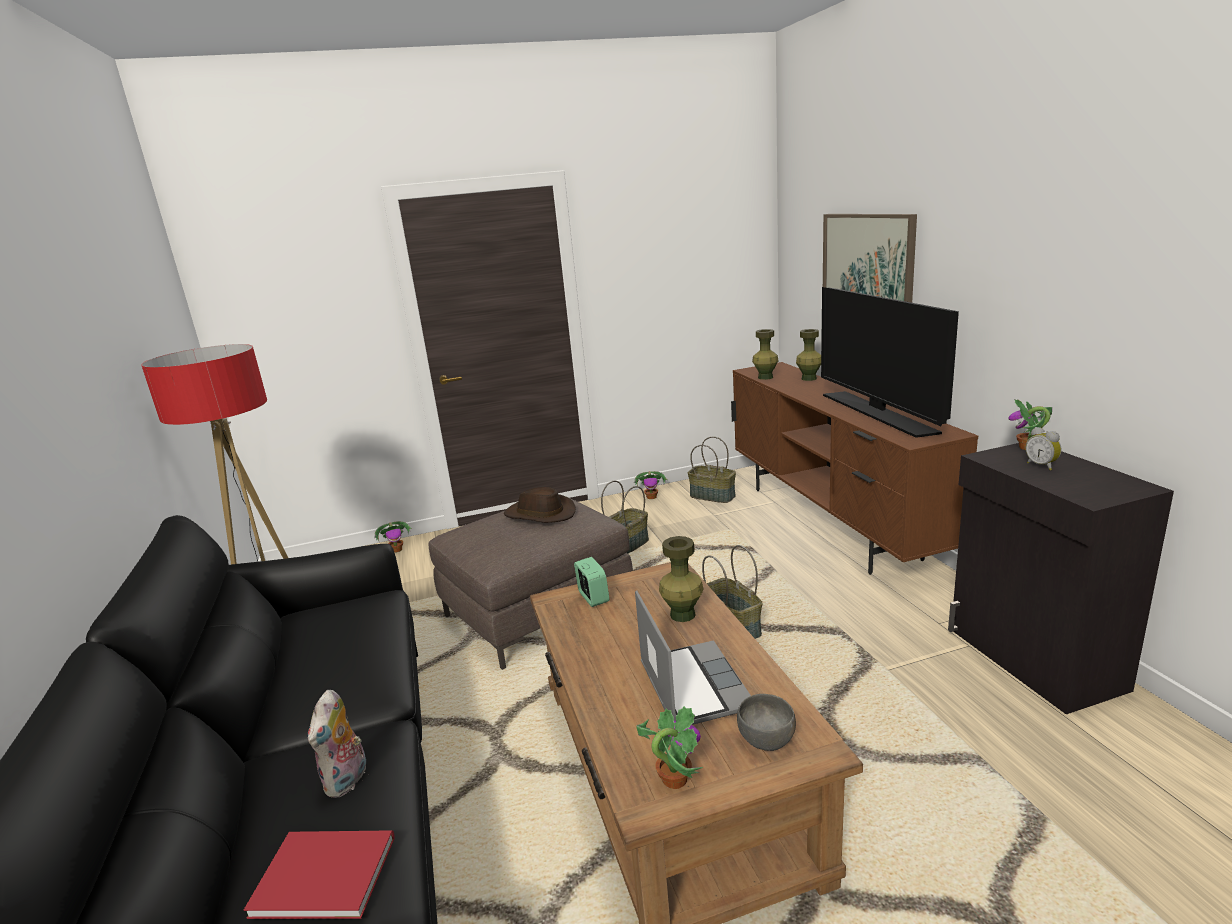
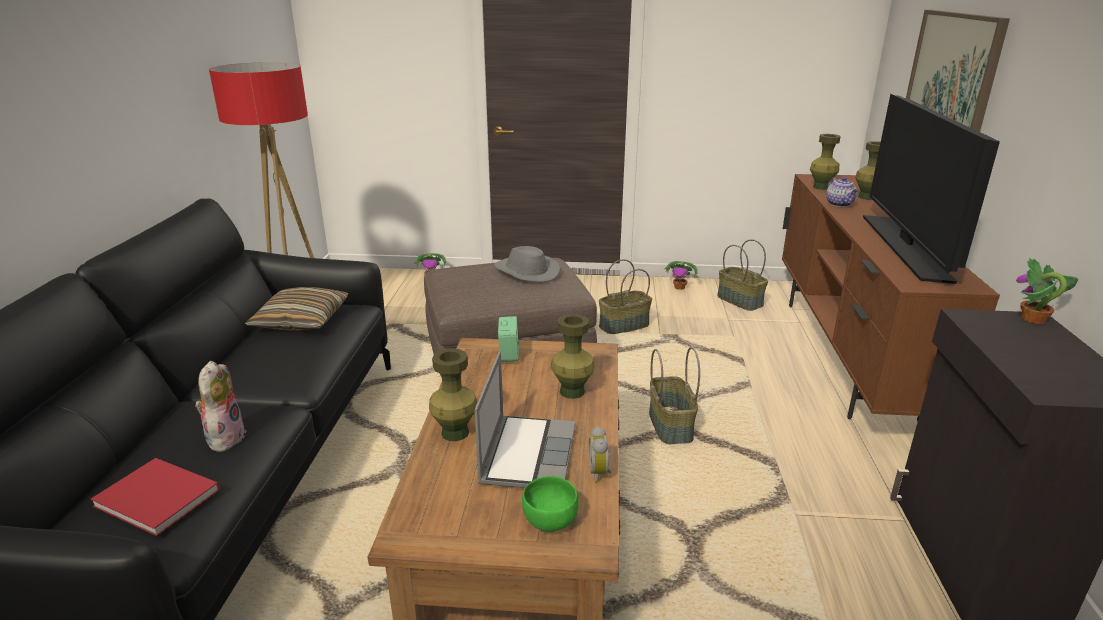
camera: 20 degrees right, 5 degrees up
(331, 627) = (301, 320): none -> pillow
(348, 781) = (224, 437): plush toy -> plush toy turned 150 degrees clockwise
(540, 514) = (526, 272): brown hat -> grey hat
(606, 689) = (455, 432): none -> green vase
(673, 779) = (445, 523): potted plant -> none
(767, 739) = (550, 520): grey bowl -> green bowl
(794, 388) = (840, 204): none -> teapot
(1042, 465) = (1027, 342): alarm clock -> alarm clock (600, 473)

